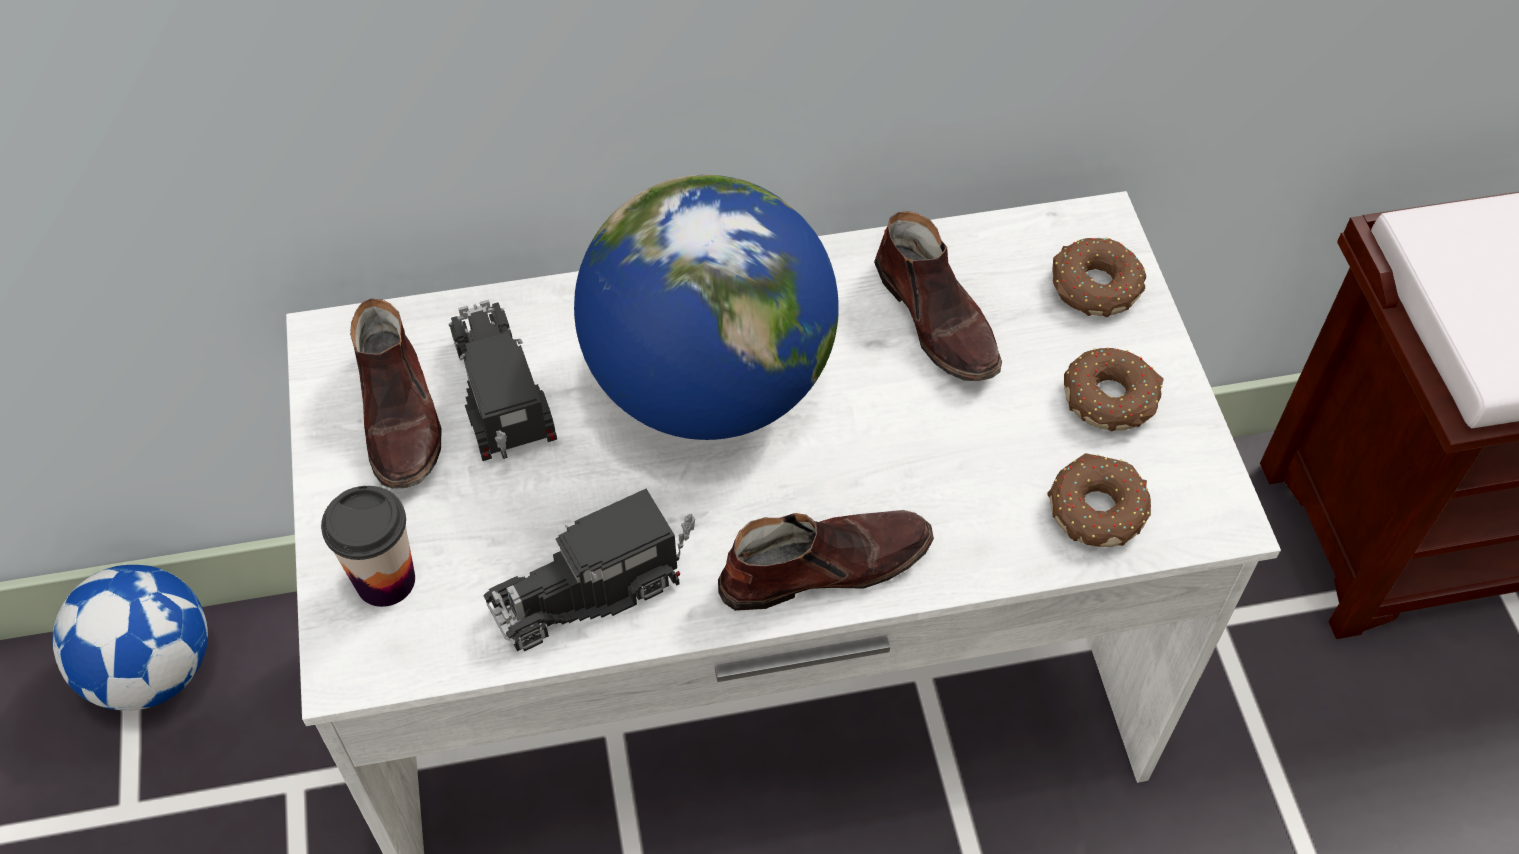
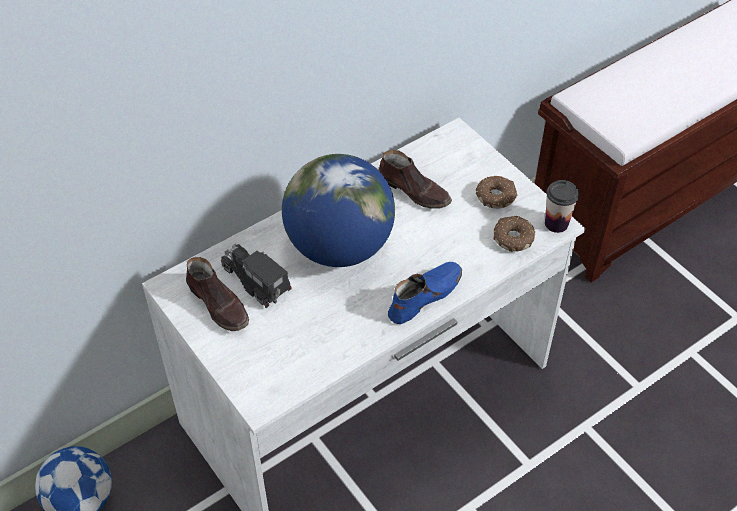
camera: 25 degrees left, 5 degrees down
(385, 580) = (254, 367): cup -> cup (556, 223)
(595, 587) = (340, 337): toy truck -> none
(823, 565) = (424, 296): brown shoe -> blue shoe
(1093, 287) = (467, 157): donut -> none

